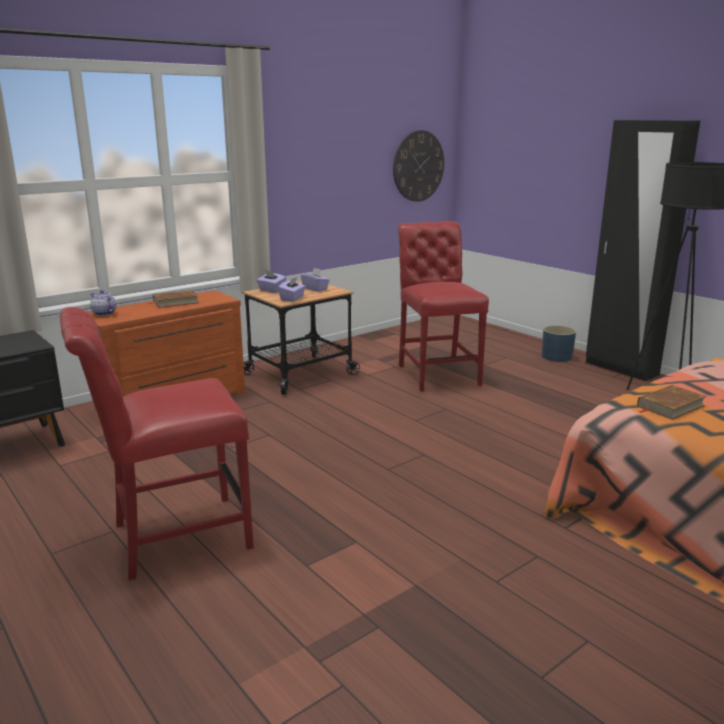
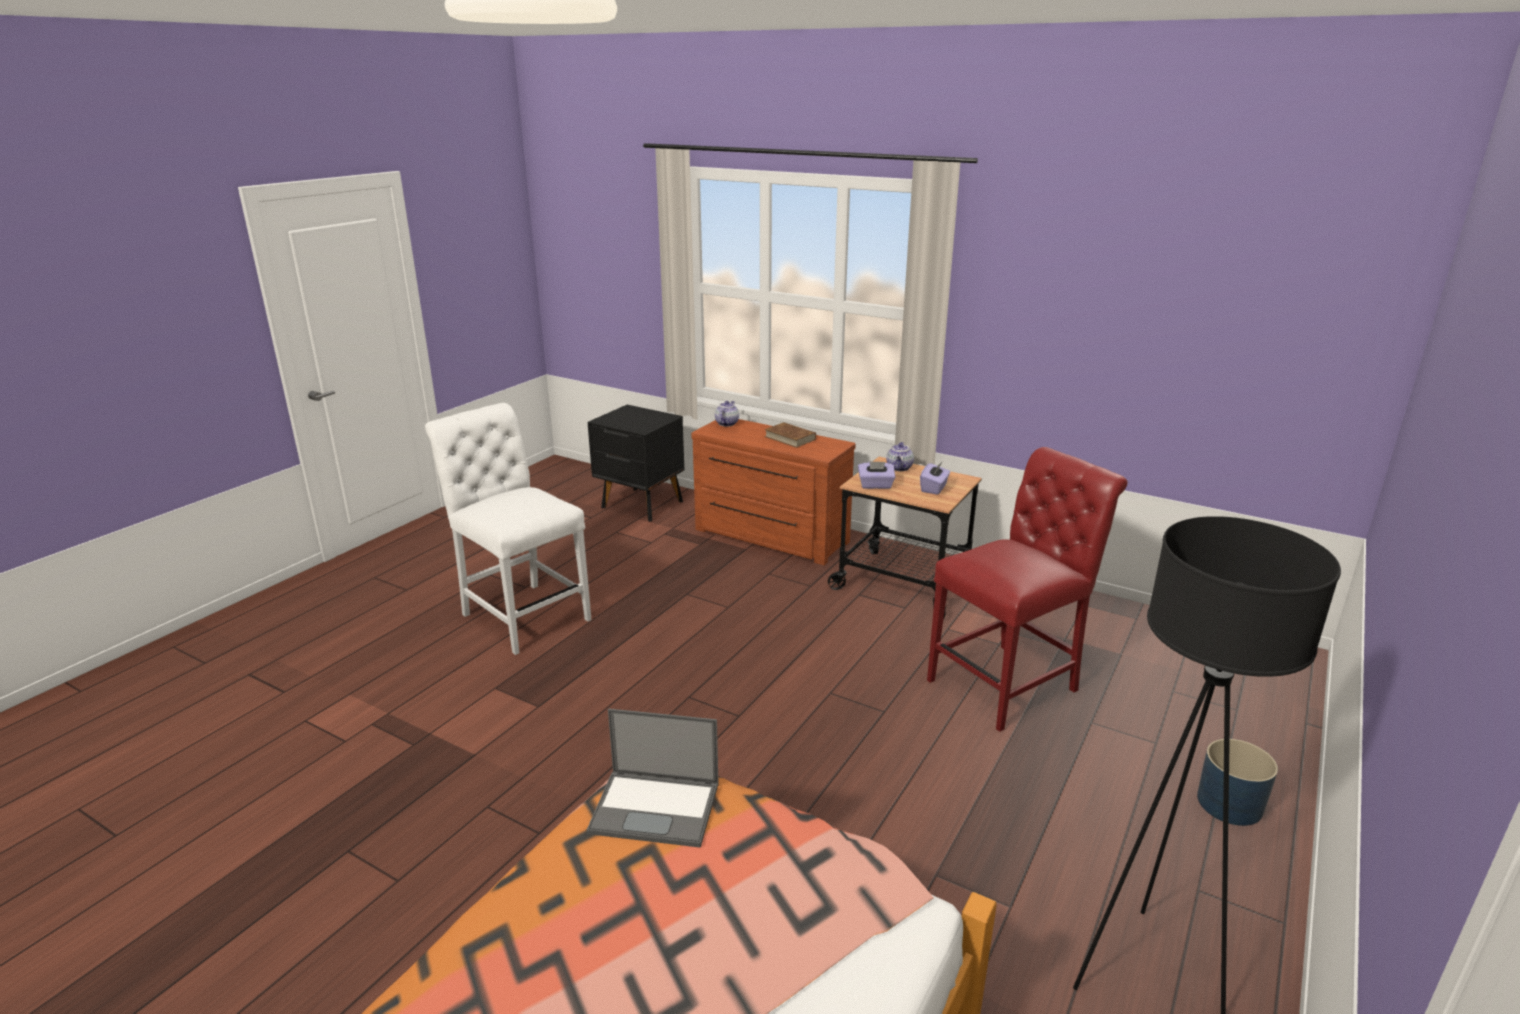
camera: 70 degrees right, 5 degrees up
(173, 537) = (522, 614): red chair -> white chair
(271, 290) = (899, 468): purple tissue box -> teapot
(418, 166) = (1284, 367): wall clock -> none
(621, 369) = (1259, 902): black wardrobe -> none
(670, 406) = (657, 808): brown book -> laptop

